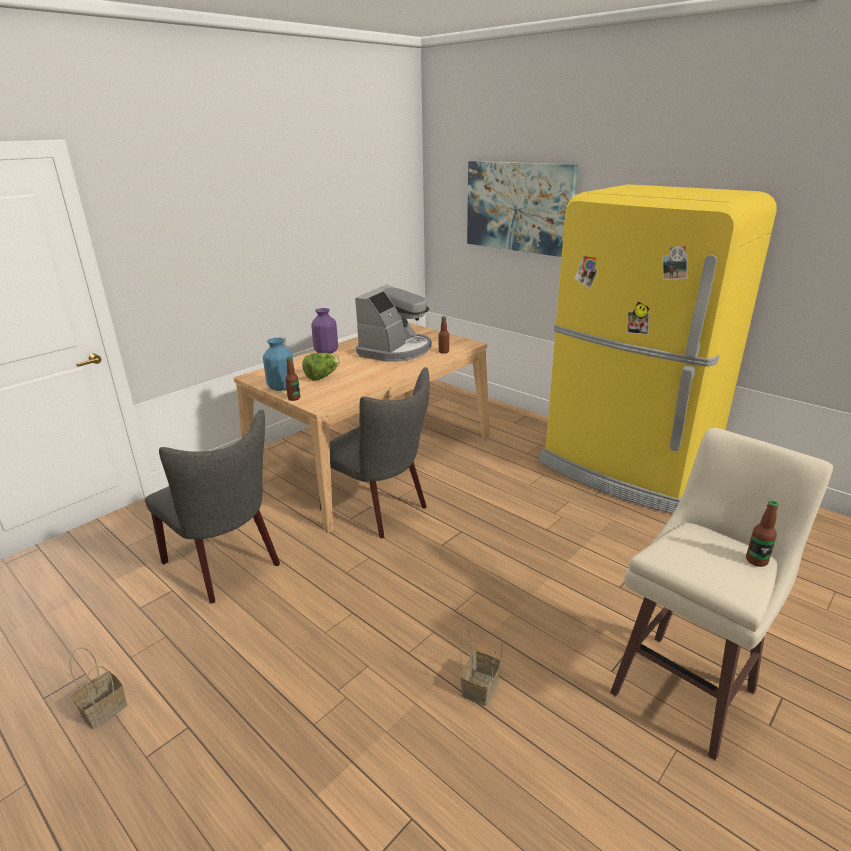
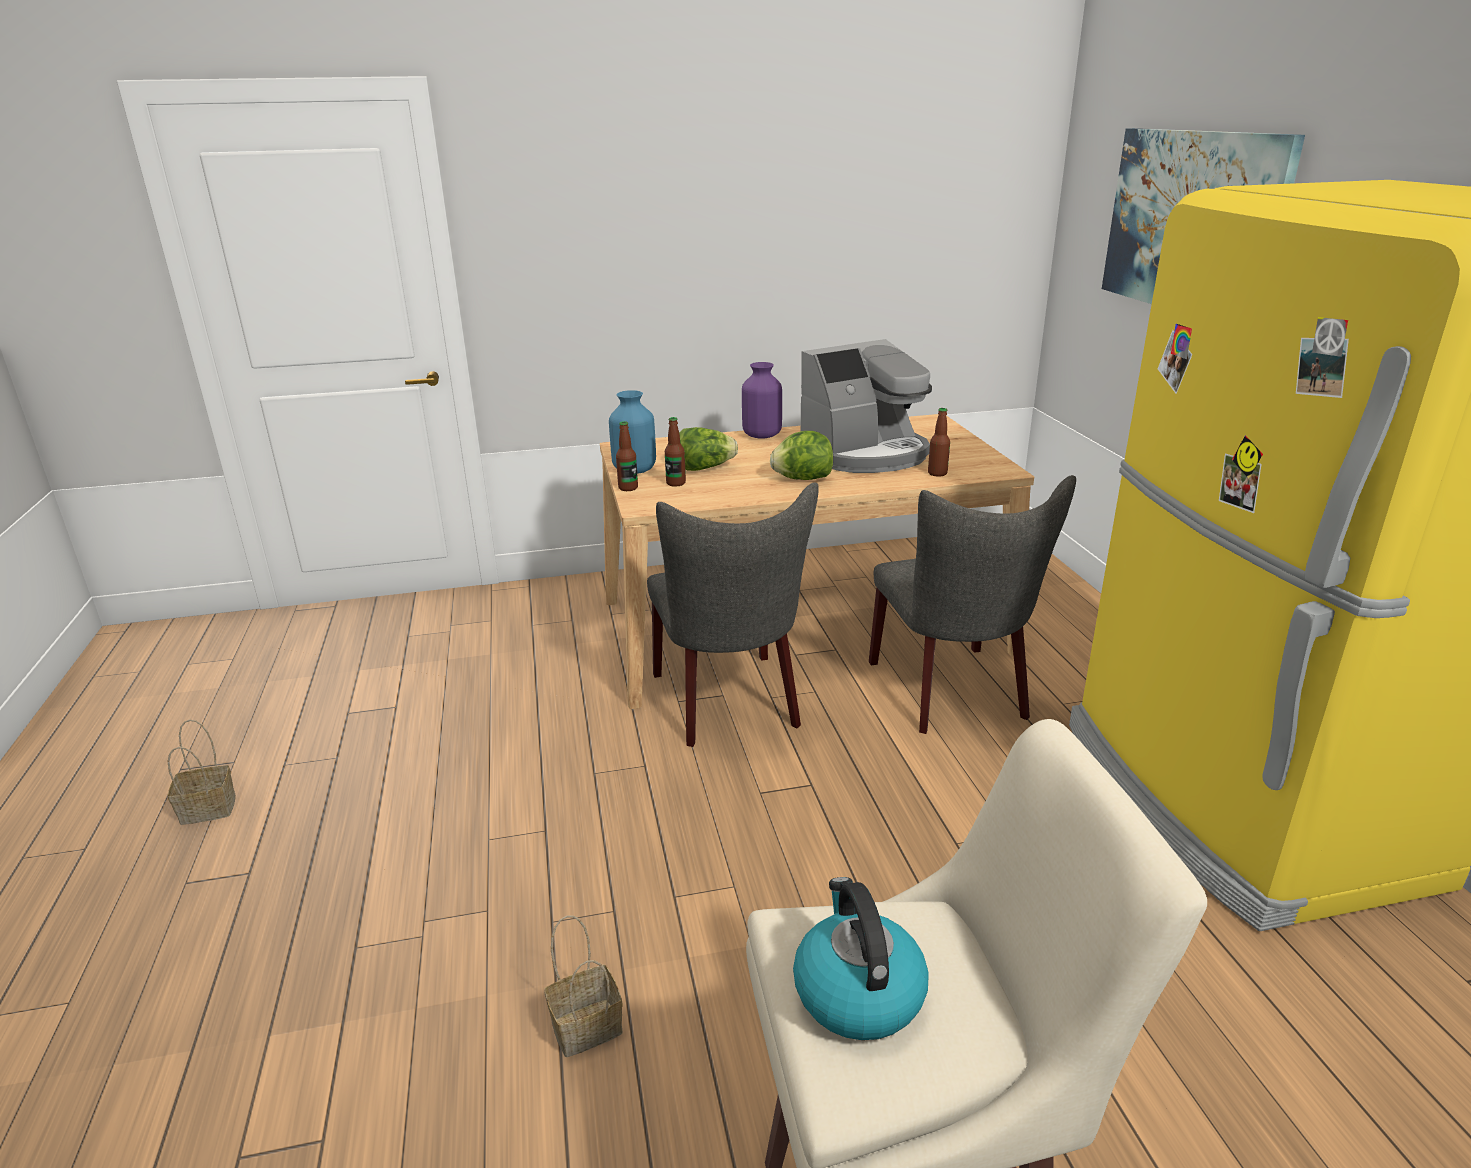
camera: 35 degrees right, 0 degrees up
(227, 565) = (476, 701): grey chair -> grey chair (953, 694)
(383, 370) = (802, 479): none -> lettuce
(708, 564) = (857, 992): none -> kettle
(756, 561) = (967, 1040): bottle -> bottle (676, 483)

